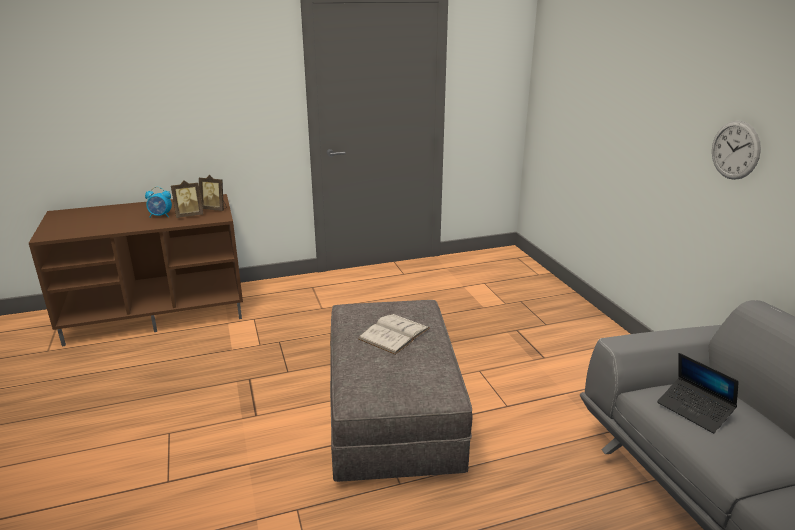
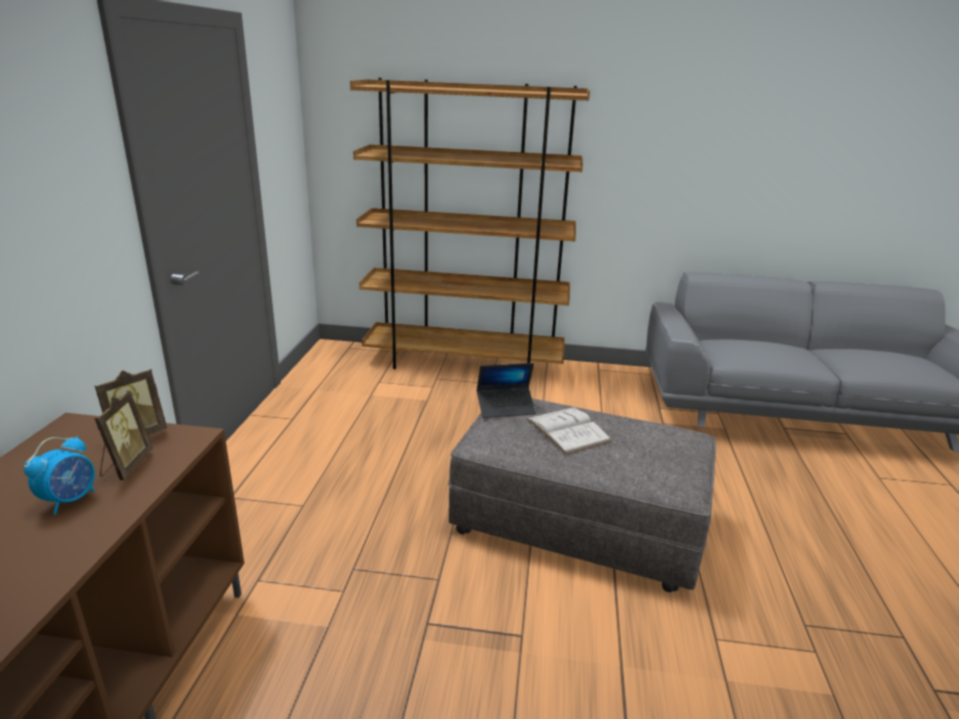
camera: 65 degrees left, 0 degrees up
(563, 304) = (465, 363): none -> brown bookcase
(694, 410) = (757, 352): laptop -> laptop (505, 407)
(735, 150) = (631, 164): wall clock -> none

